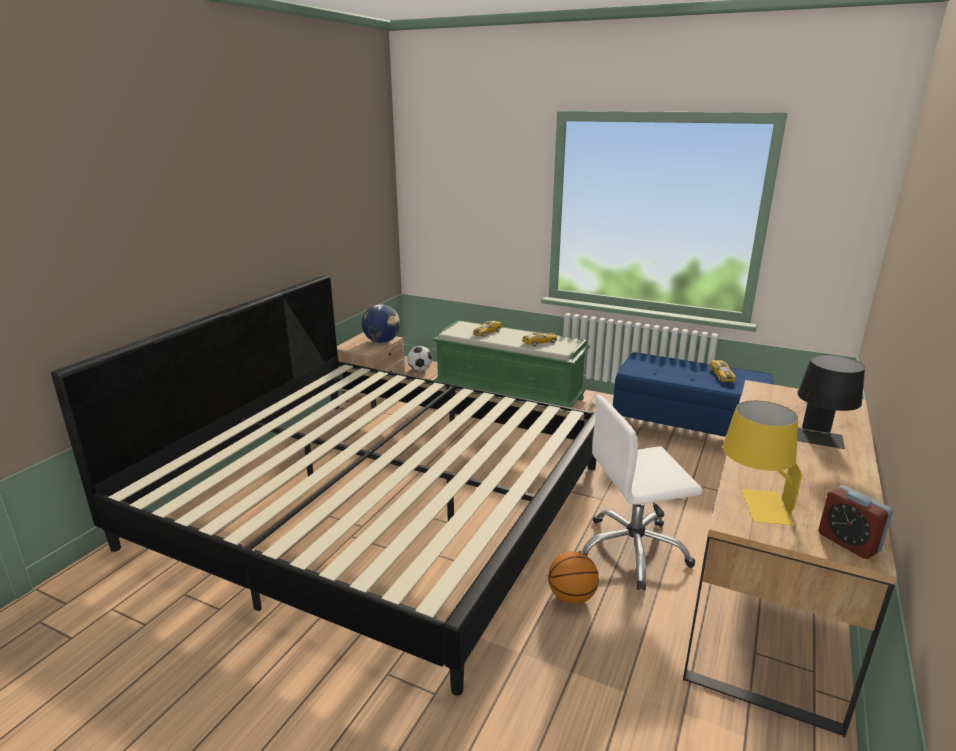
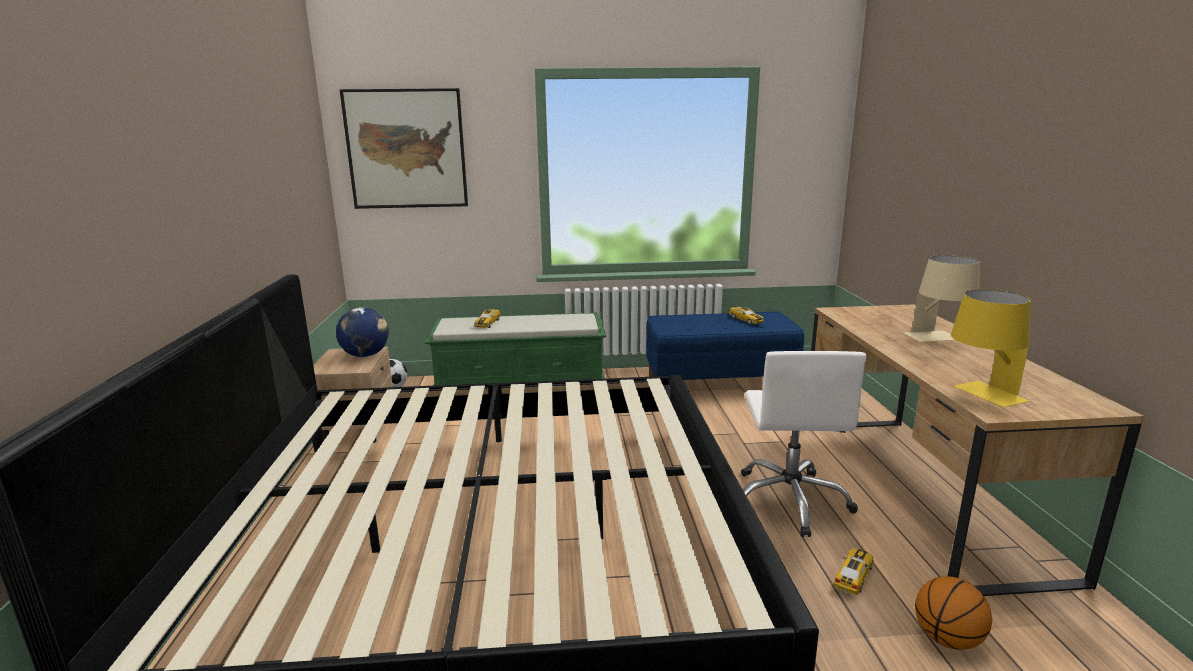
camera: 30 degrees left, 5 degrees down
(451, 177) = (406, 149): none -> picture
(540, 342) = (555, 322): toy car -> toy car (853, 576)
(572, 597) = (787, 564): basketball -> basketball (947, 639)
(633, 551) = (790, 500): white office chair -> white office chair turned 45 degrees counterclockwise
(817, 442) = (938, 339): black table lamp -> beige table lamp
(848, 542) = (1079, 402): alarm clock -> none

